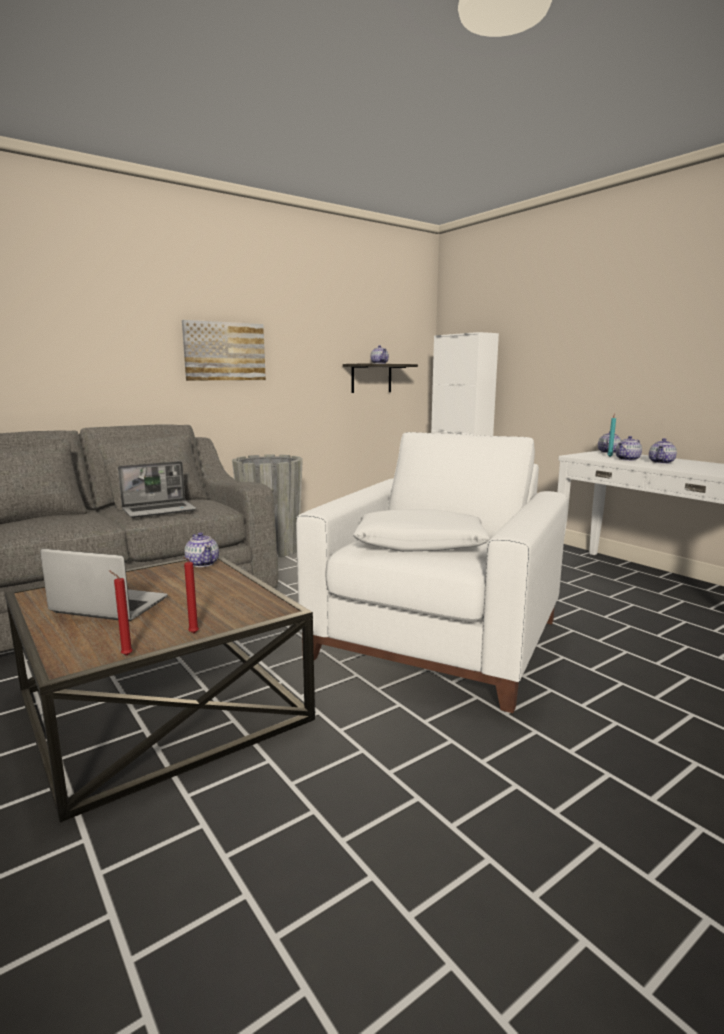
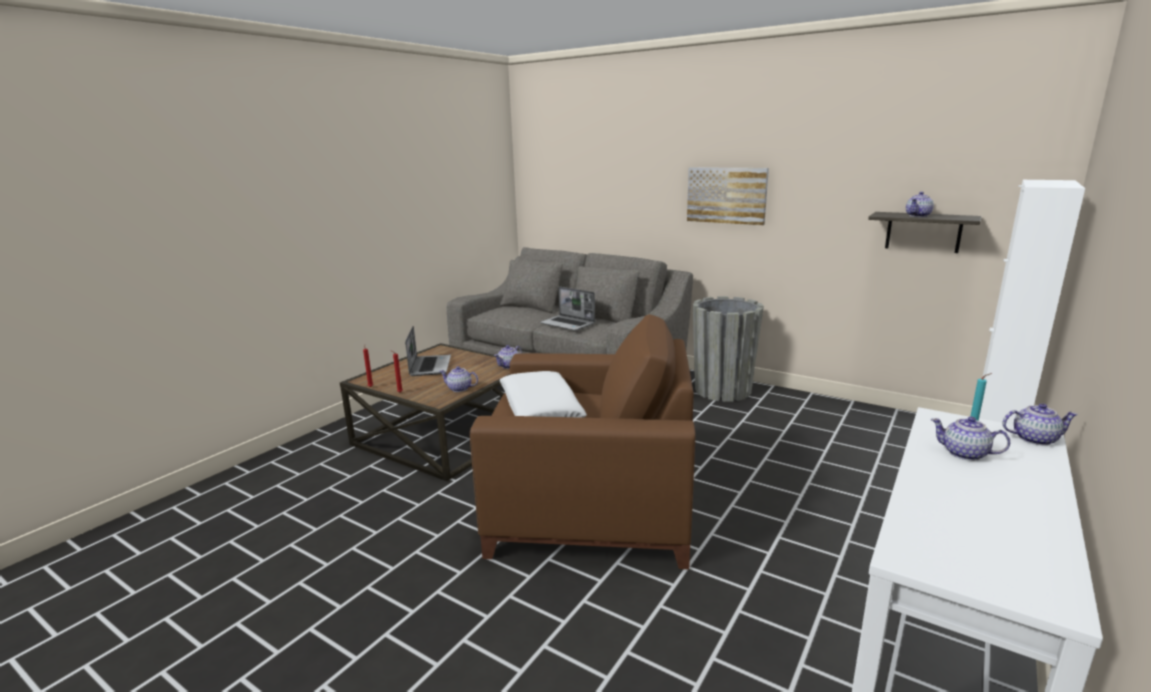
camera: 70 degrees right, 5 degrees up
(437, 640) = (588, 506): white armchair -> brown armchair
(661, 462) = (977, 481): teapot -> teapot (460, 389)

